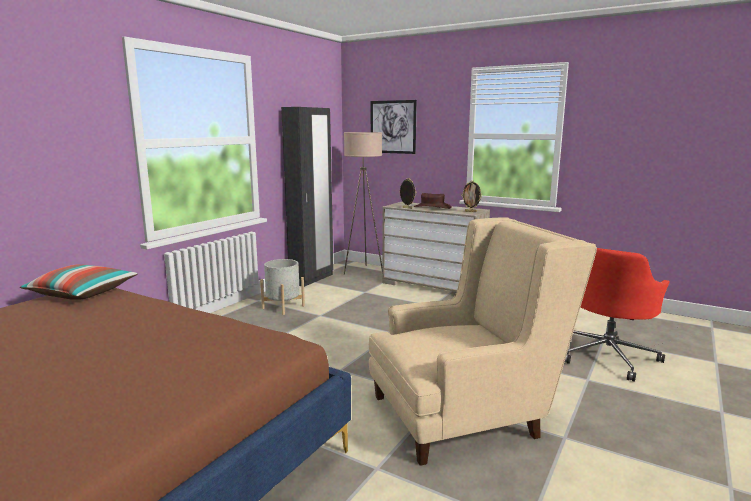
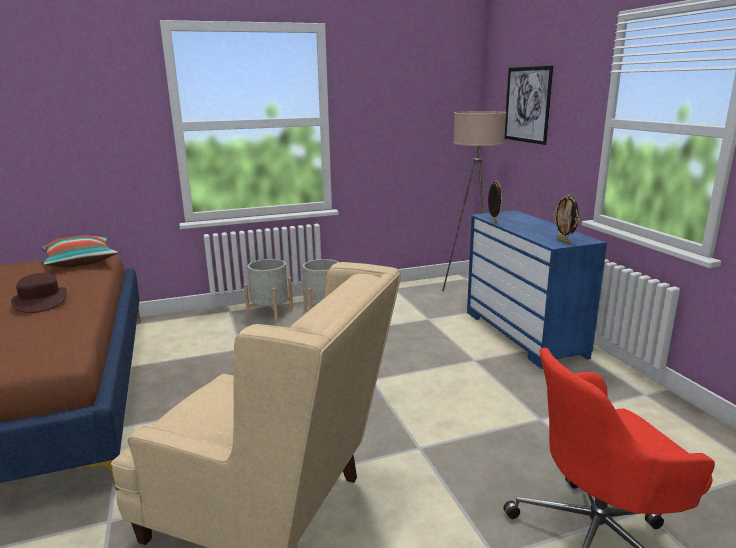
camera: 40 degrees right, 5 degrees up
(236, 318) = (270, 312): none -> grey planter
(312, 279) = (401, 288): black wardrobe -> none
(432, 207) = (531, 225): brown hat -> brown hat (40, 301)
(433, 285) = (524, 333): beige dresser -> blue dresser

